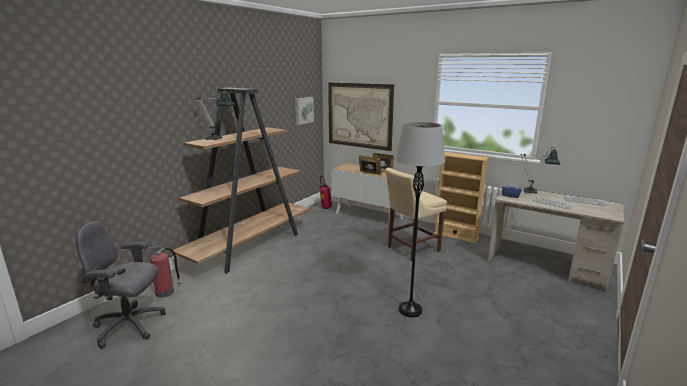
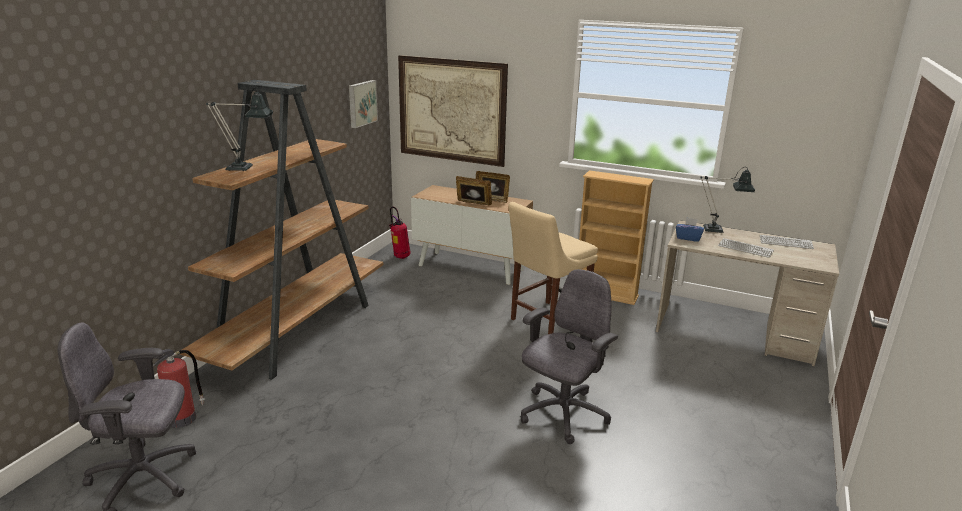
camera: 10 degrees left, 5 degrees up
(410, 310) = (562, 415): grey floor lamp -> grey office chair

